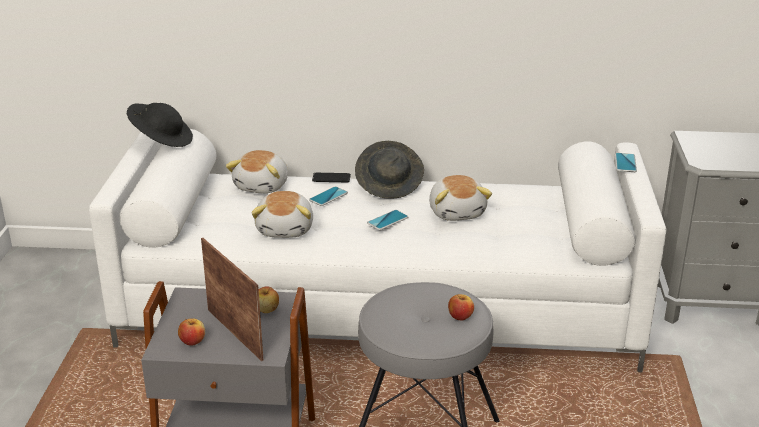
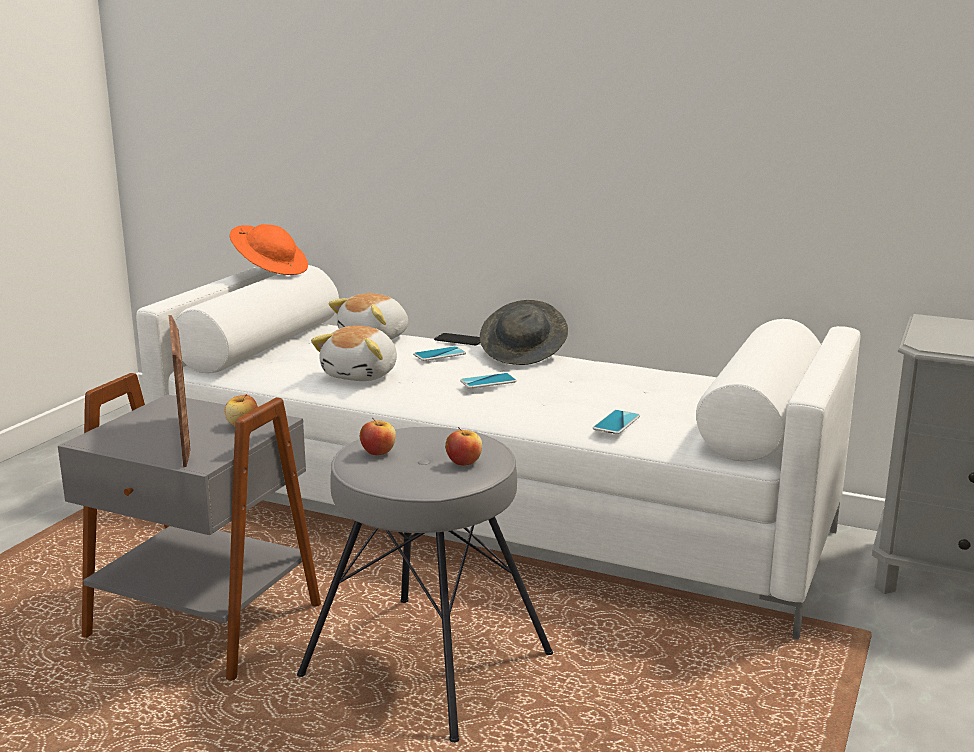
camera: 20 degrees right, 10 degrees down
(162, 140) = (271, 270): black hat -> orange hat
(192, 341) = (129, 439): apple -> apple (378, 452)
(457, 212) = (585, 386): plush toy -> none
(625, 163) = (822, 343): phone -> phone (616, 423)

